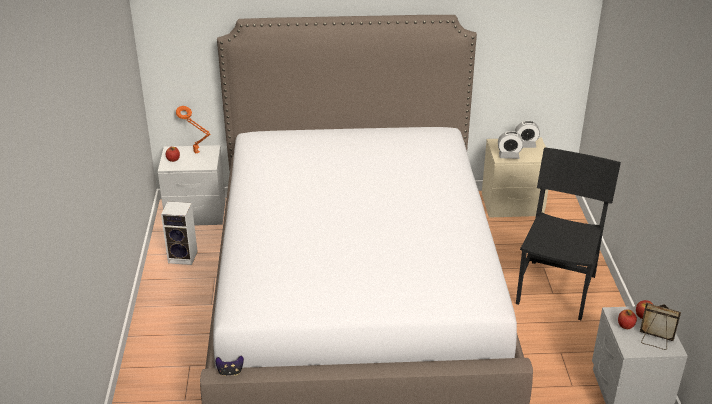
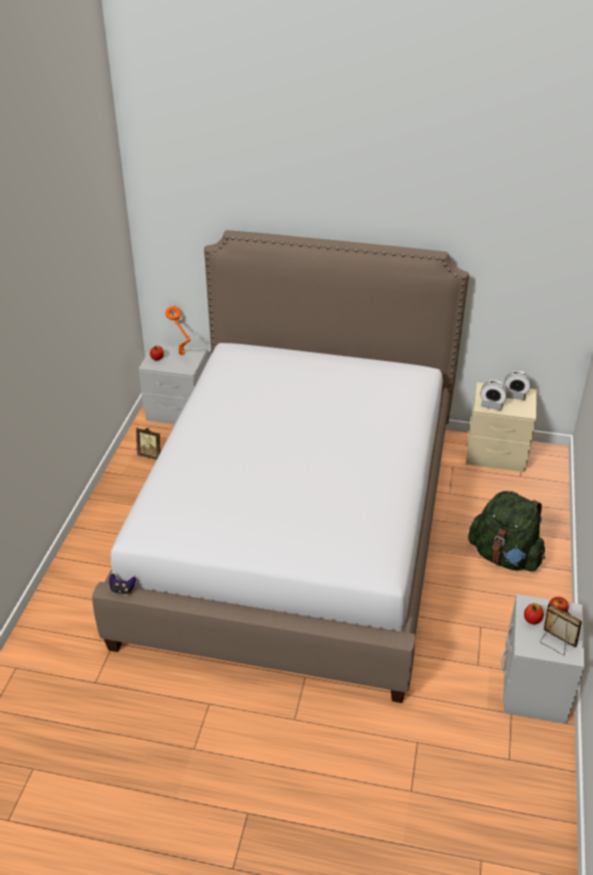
camera: 15 degrees right, 5 degrees up
(184, 257) = (151, 455): speaker -> picture frame
(556, 289) = (504, 556): black chair -> green backpack

